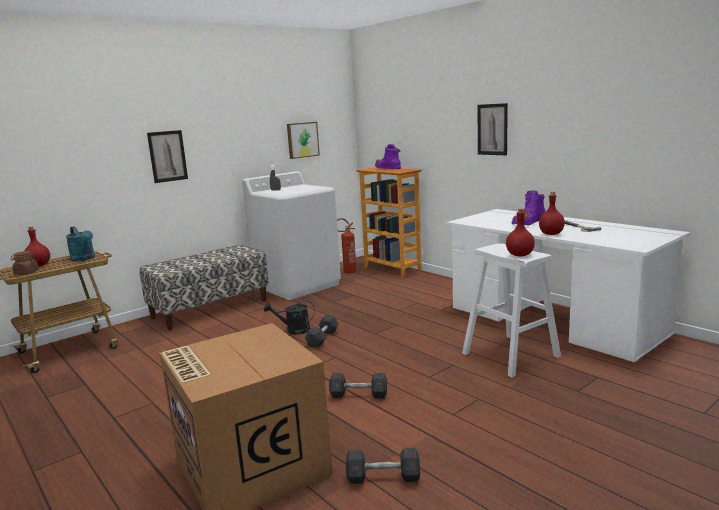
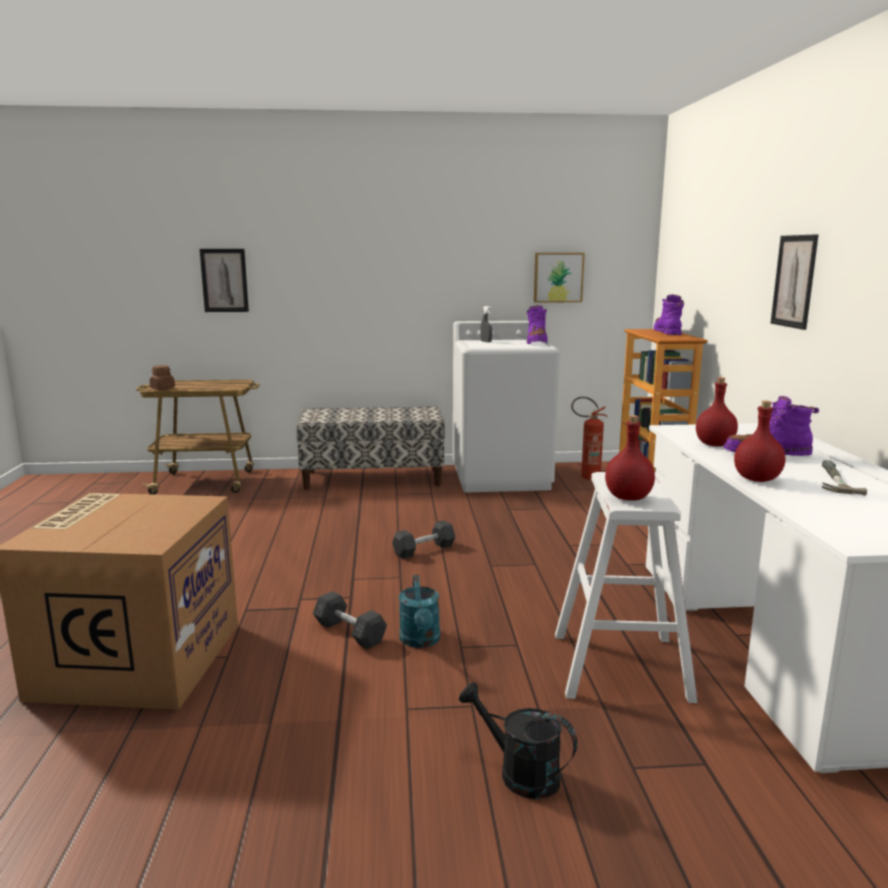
camera: 35 degrees right, 0 degrees up
(38, 265) = (187, 384): red bottle -> red bottle (714, 444)
(84, 259) = (229, 386): turquoise watering can -> turquoise watering can (420, 641)
(167, 156) = (358, 281): picture -> picture (224, 280)
(293, 330) = (410, 529): black watering can -> black watering can (519, 773)
(309, 186) = (536, 342): none -> purple boot
(383, 477) = (212, 742): grey dumbbell -> none

